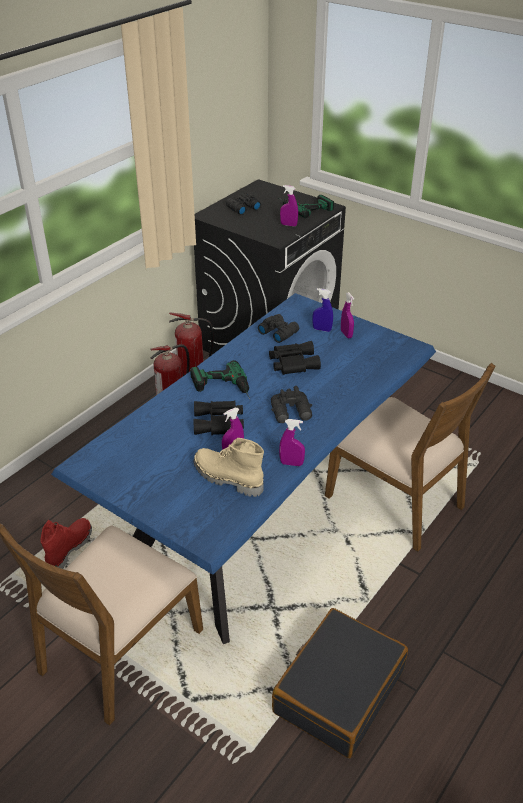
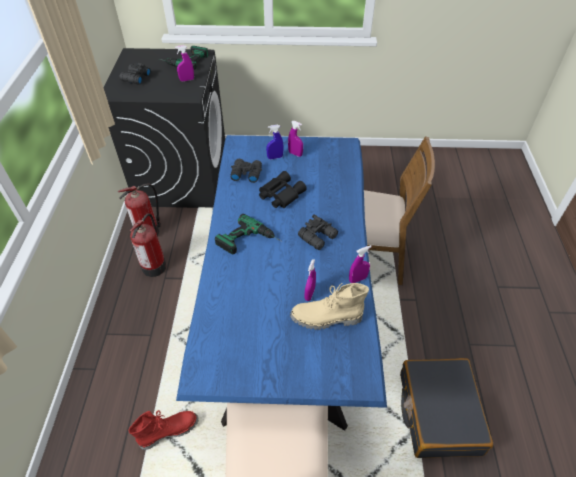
camera: 35 degrees left, 10 degrees up
(69, 549) = (169, 431): red boot -> red boot turned 75 degrees clockwise
(219, 423) = (276, 274): black binoculars -> none

